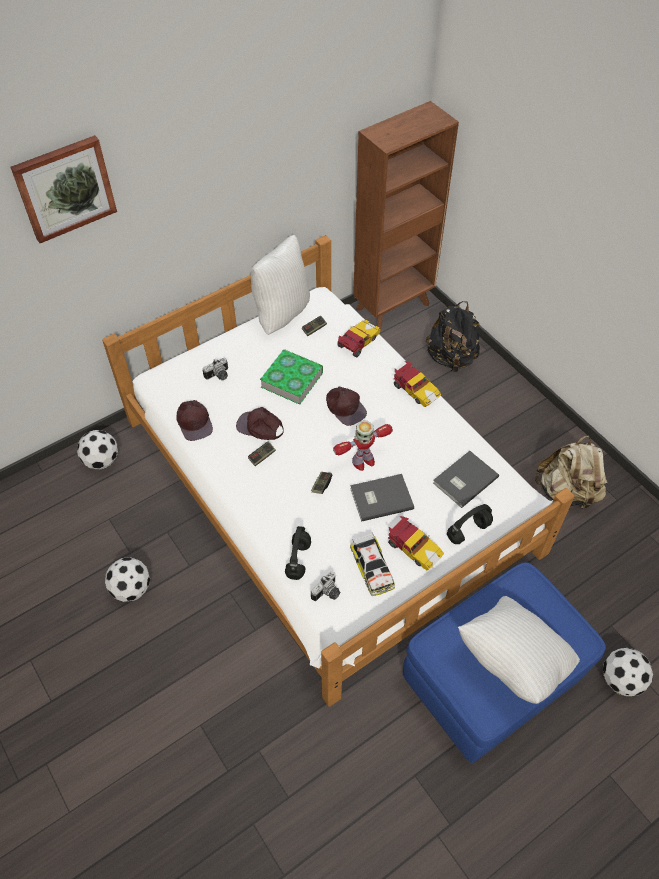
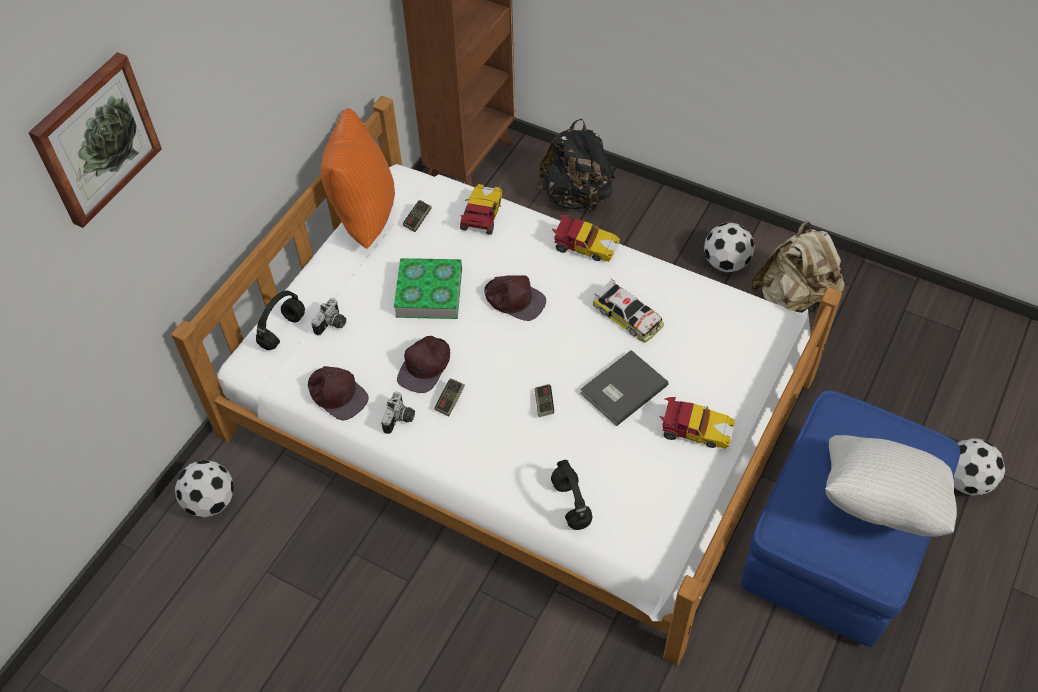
camera: 25 degrees left, 0 degrees up
(131, 589) = (351, 644): football -> football (725, 263)
(260, 427) = (425, 366): brown cap -> brown cap turned 60 degrees counterclockwise
(281, 313) = (363, 216): white pillow -> orange pillow
(327, 593) = (629, 527): camera -> camera (400, 419)
(362, 461) = (575, 355): toy robot -> none
(372, 568) = (662, 474): toy car -> toy car (628, 316)
(463, 480) = (702, 327): grey book -> none
(468, 530) = (742, 383): black headphones -> black headphones (283, 330)

